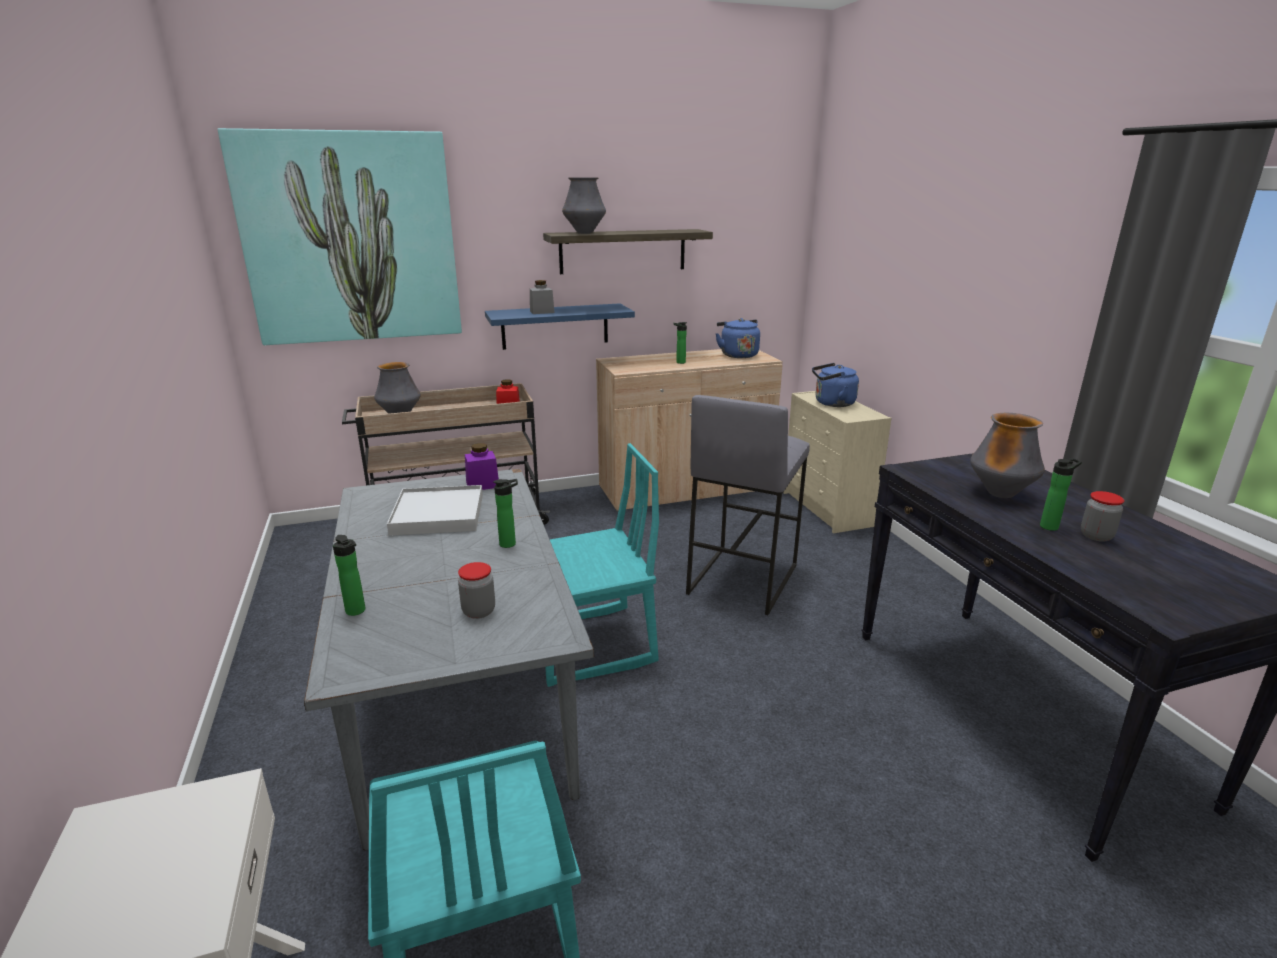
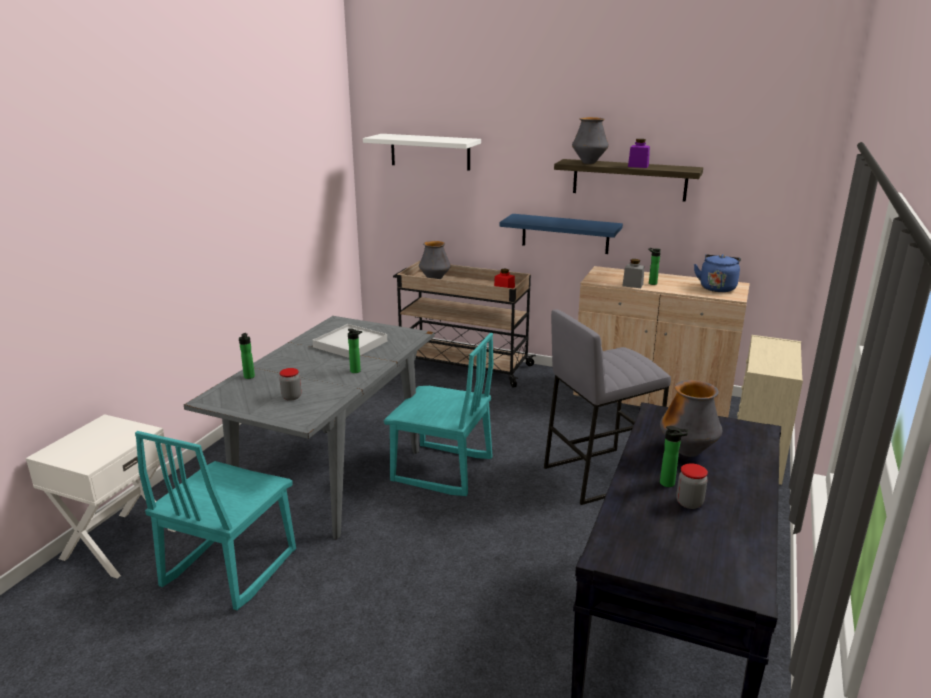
camera: 40 degrees right, 0 degrees up
(351, 239) = (430, 152): picture -> white shelf
(482, 485) = (397, 335): purple jar -> purple jar (638, 166)
(542, 312) = (546, 221): grey jar -> grey jar (632, 285)
(832, 403) = (770, 353): blue kettle -> none

